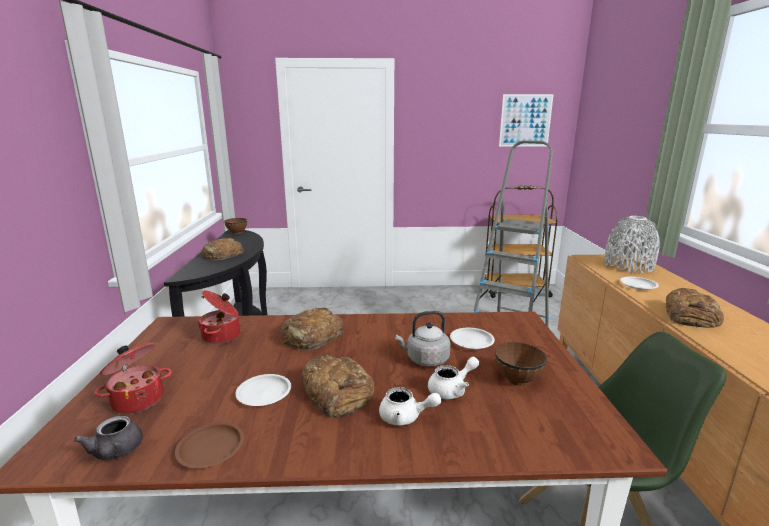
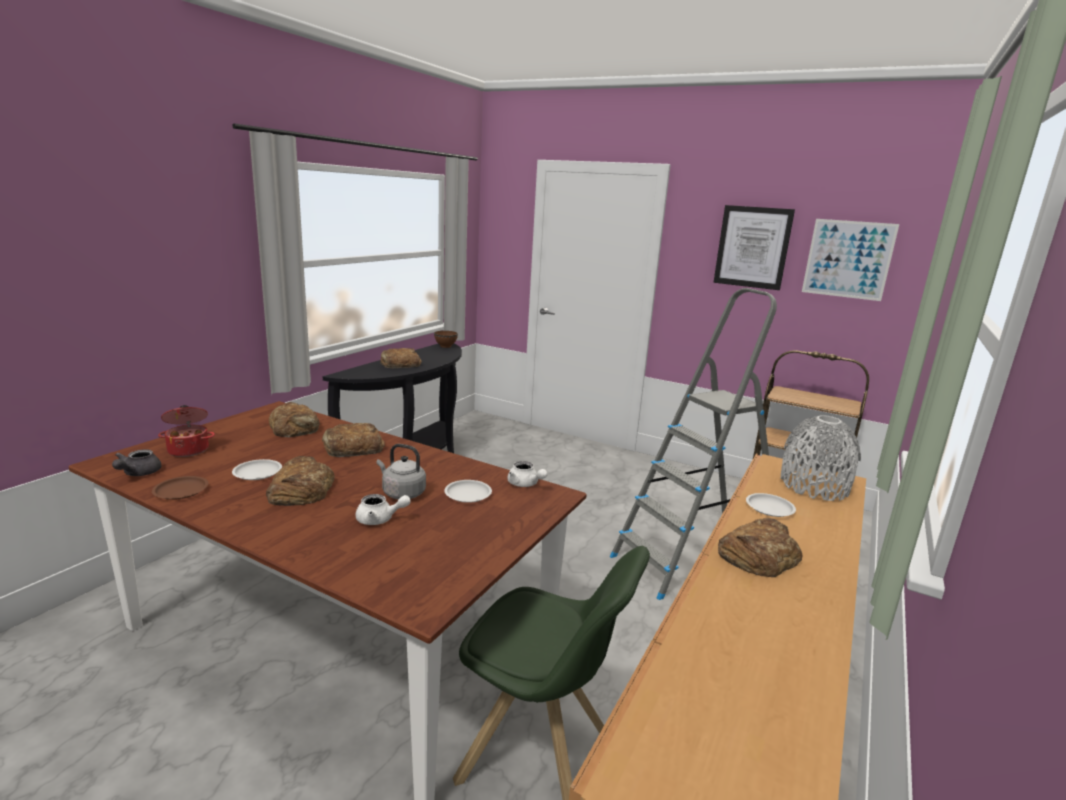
camera: 30 degrees right, 0 degrees up
(222, 336) = (295, 427): cooking pot -> bread
(405, 417) = (313, 522): white teapot -> white teapot (525, 484)
(463, 118) = (752, 247): none -> picture
(517, 379) = (446, 533): brown bowl -> none

